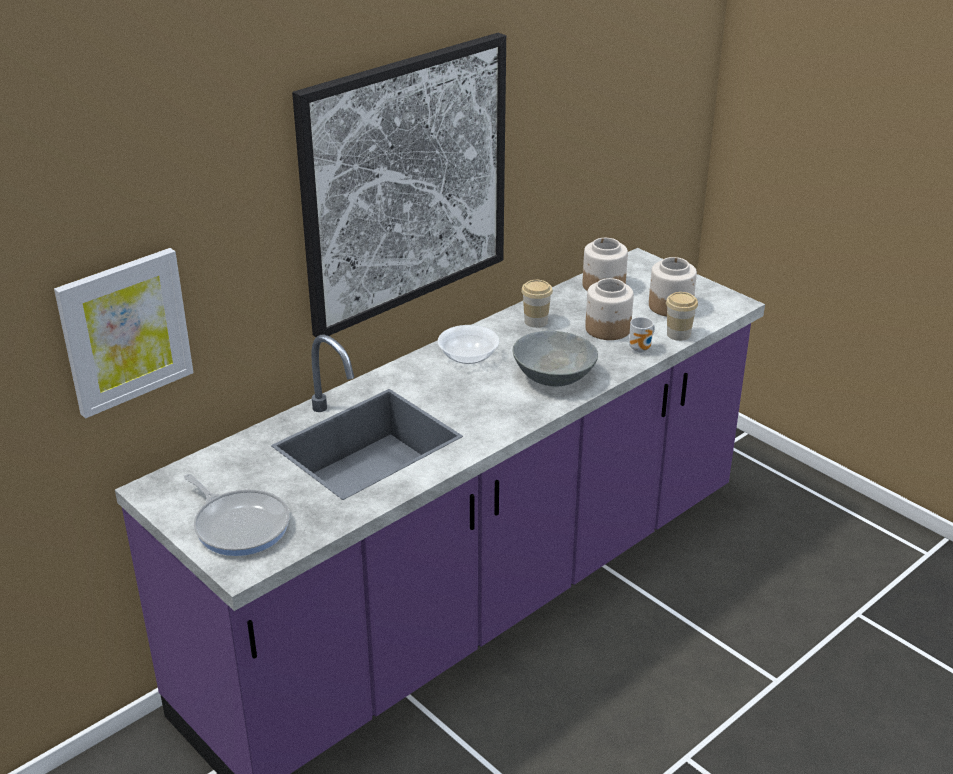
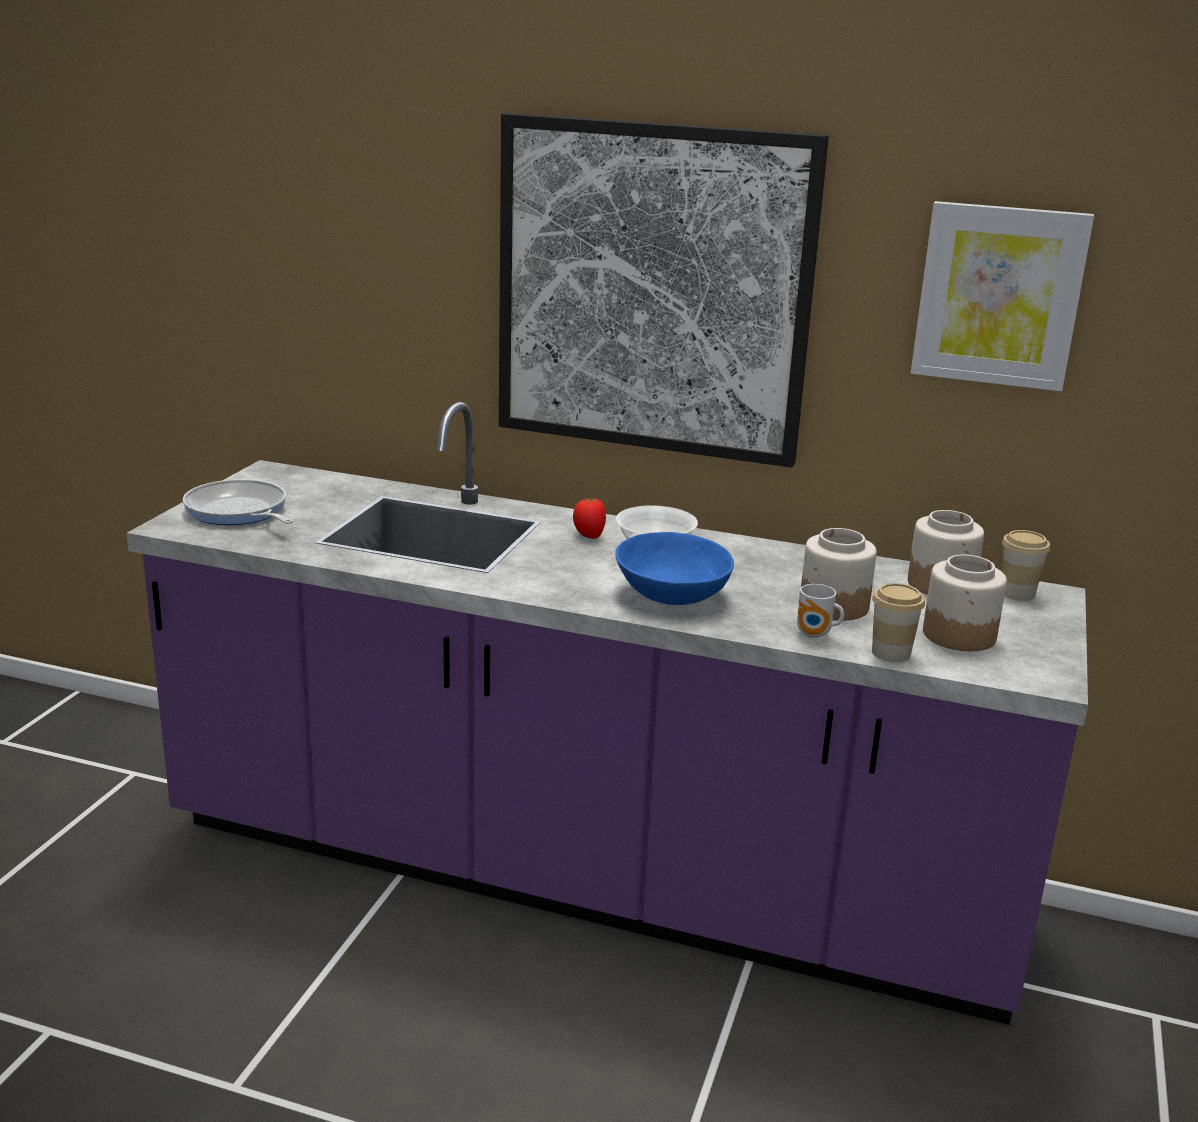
camera: 60 degrees right, 10 degrees down
(125, 331) = (297, 303): picture -> picture (999, 295)
(239, 525) = (238, 511): frying pan -> frying pan turned 120 degrees clockwise
(433, 377) = (588, 536): none -> tomato
(536, 321) = (786, 563): cup -> cup (1017, 593)
(553, 377) = (670, 595): grey bowl -> blue bowl

